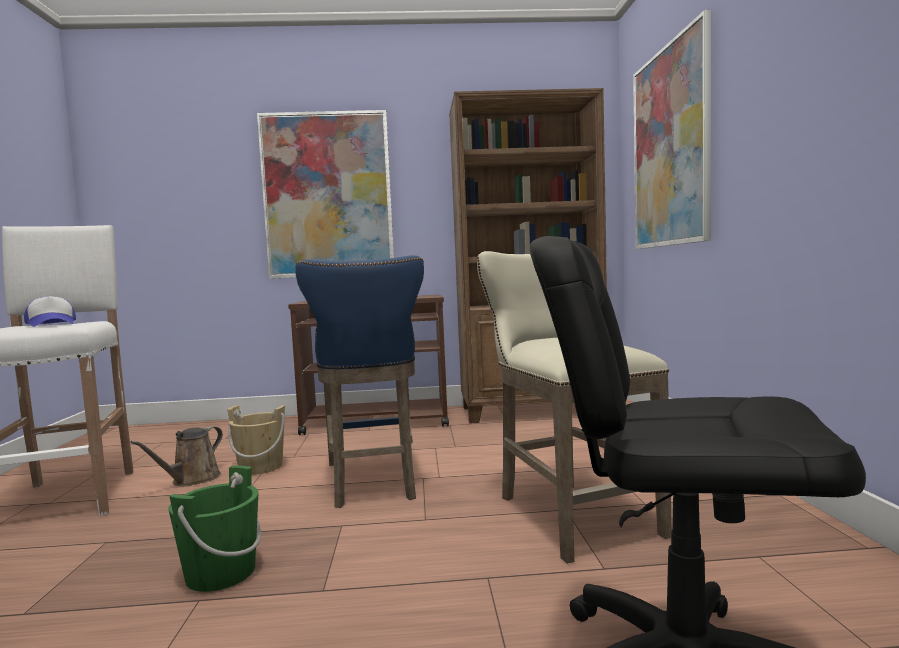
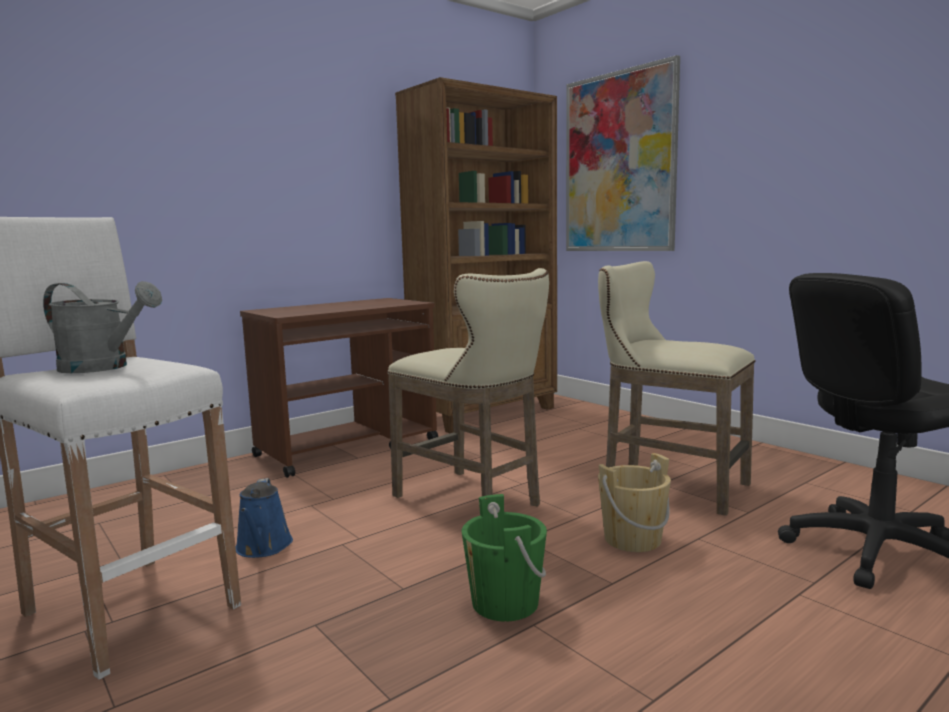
camera: 35 degrees left, 5 degrees up
(52, 324) = (104, 367): cap -> grey watering can
(192, 480) = (263, 547): brown watering can -> blue watering can
(260, 467) = (318, 516): beige bucket -> beige bucket (632, 539)
(327, 195) = (259, 175): picture -> none
(372, 482) = (473, 501): blue stool -> beige stool

